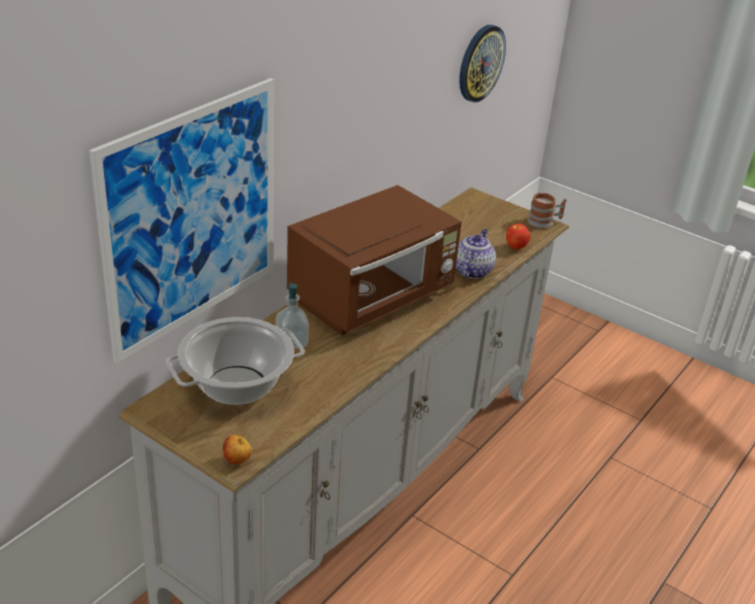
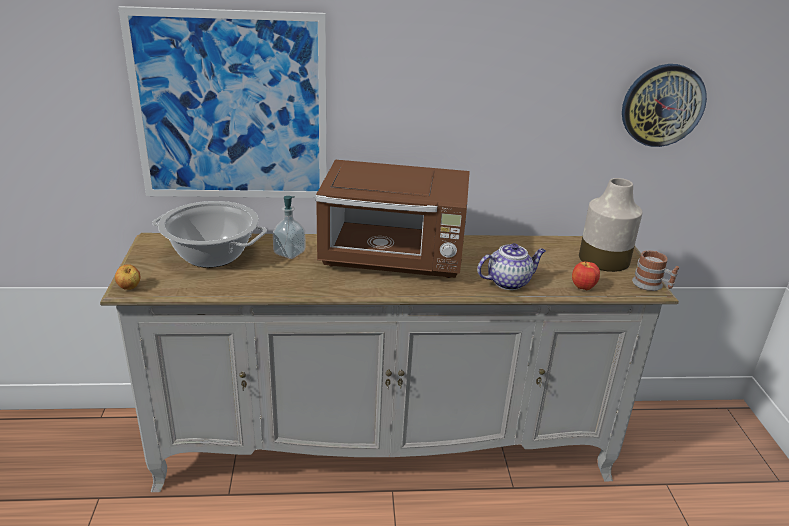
camera: 50 degrees right, 5 degrees down
(490, 215) = (604, 258): none -> beige vase

